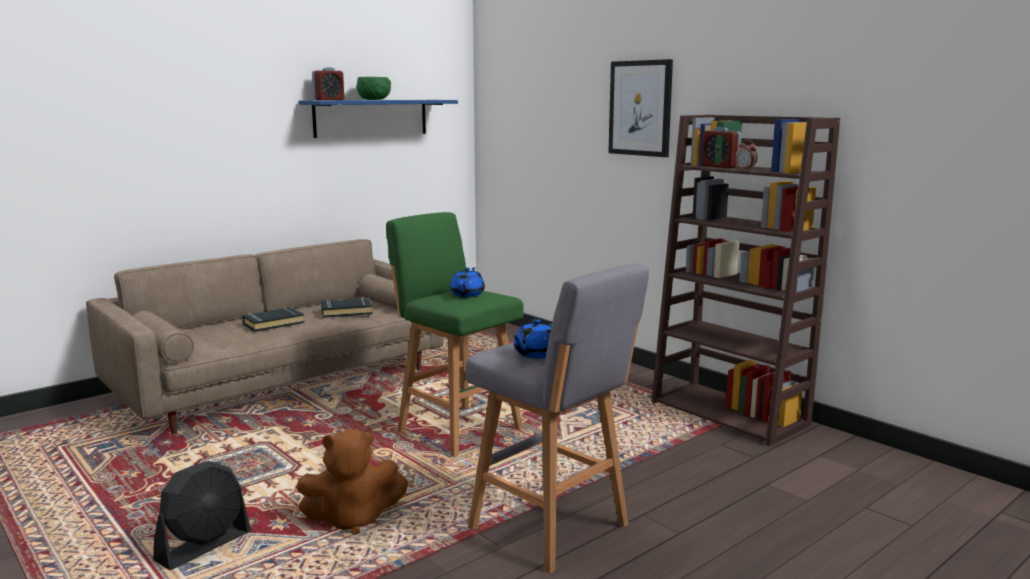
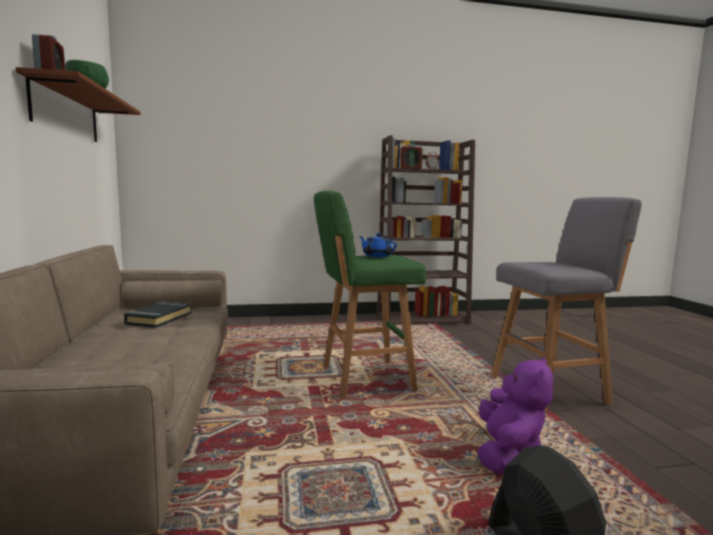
camera: 60 degrees left, 5 degrees down
(273, 323) = (121, 346): black book -> none
(352, 519) = (507, 454): brown plush toy -> purple plush toy
(371, 118) = (66, 112): blue shelf -> brown shelf
(535, 354) = (559, 265): blue teapot -> none
(640, 108) = (320, 134): picture -> none

